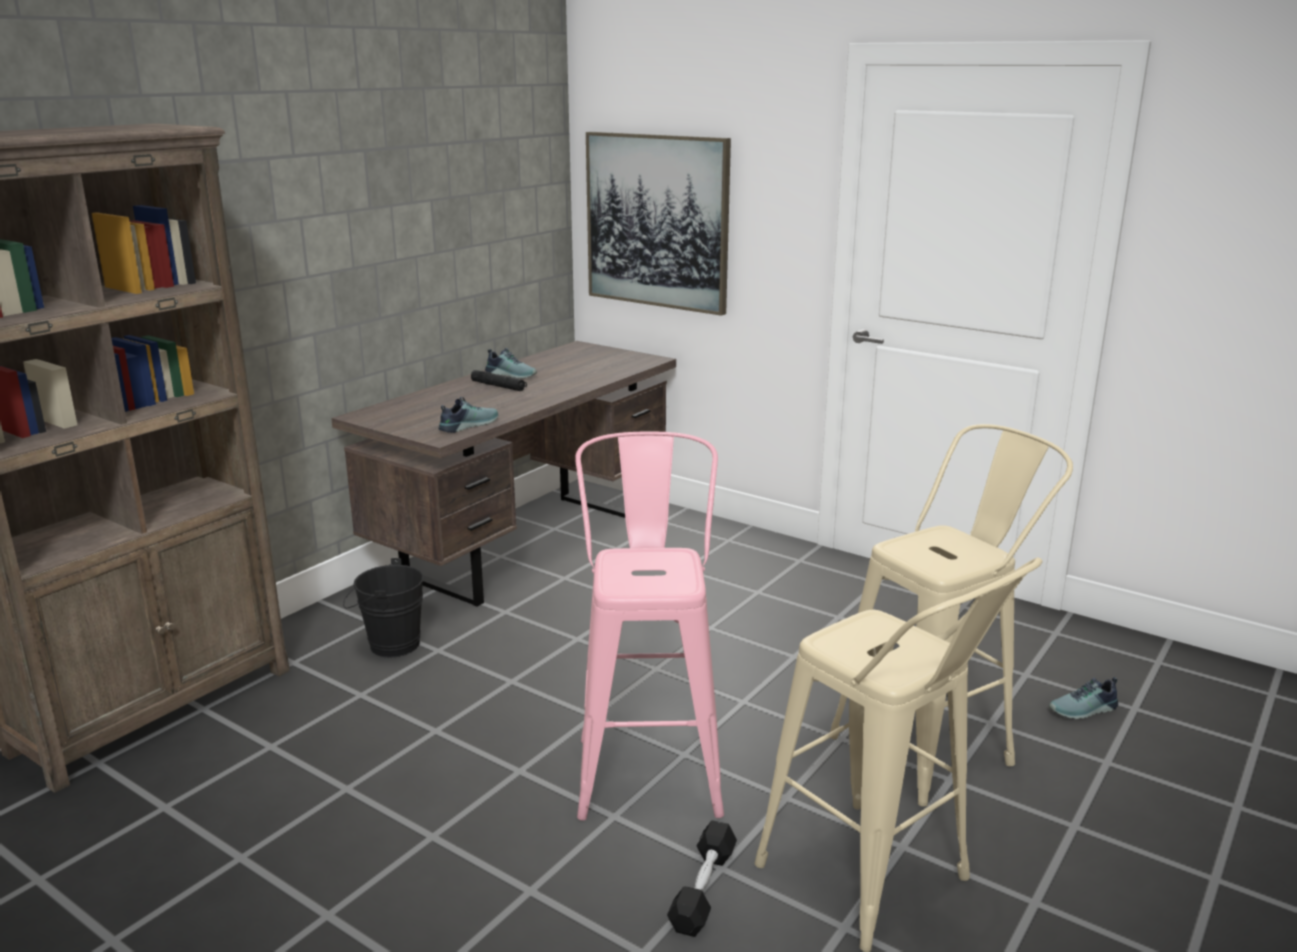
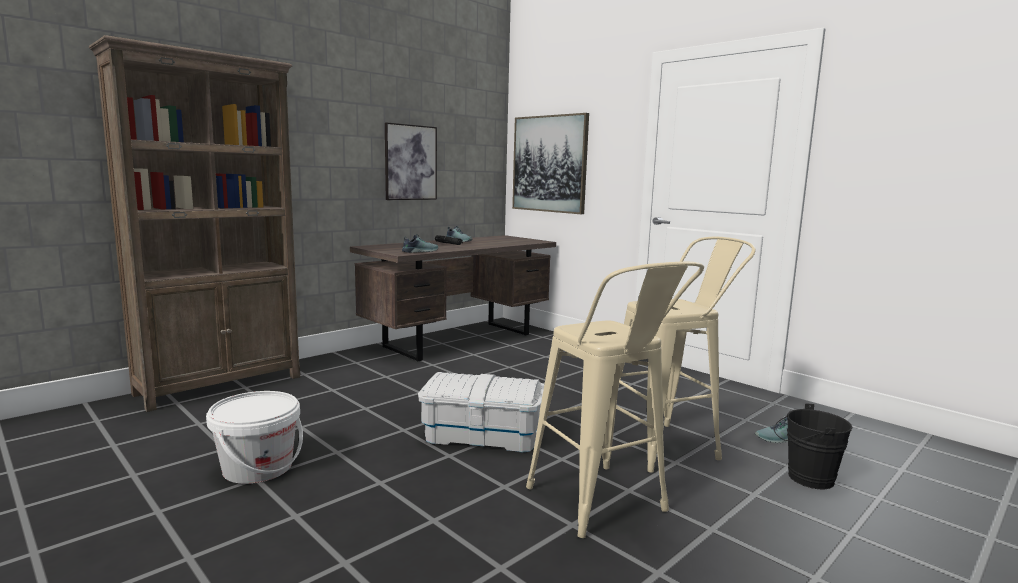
camera: 10 degrees right, 10 degrees down
(318, 891) = (258, 467): none -> white bucket
(389, 645) = (360, 372): black bucket -> black bucket (805, 478)
(417, 245) = (410, 162): none -> picture
(649, 765) = (482, 435): pink stool -> white storage box
(703, 889) = (487, 495): black dumbbell -> none

